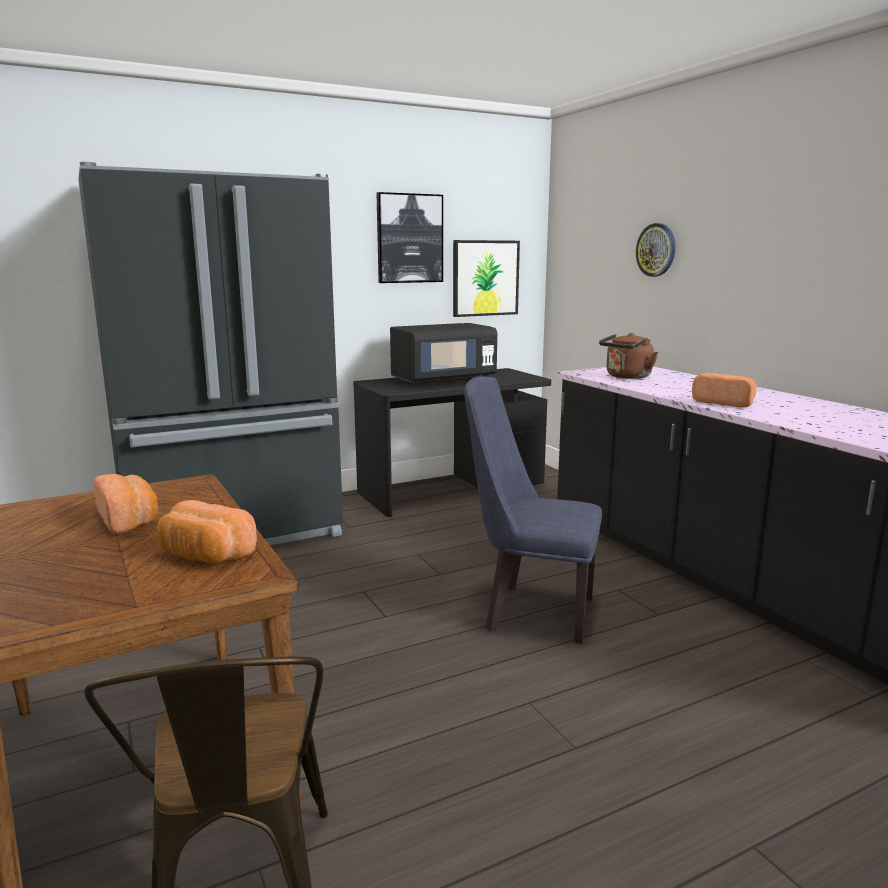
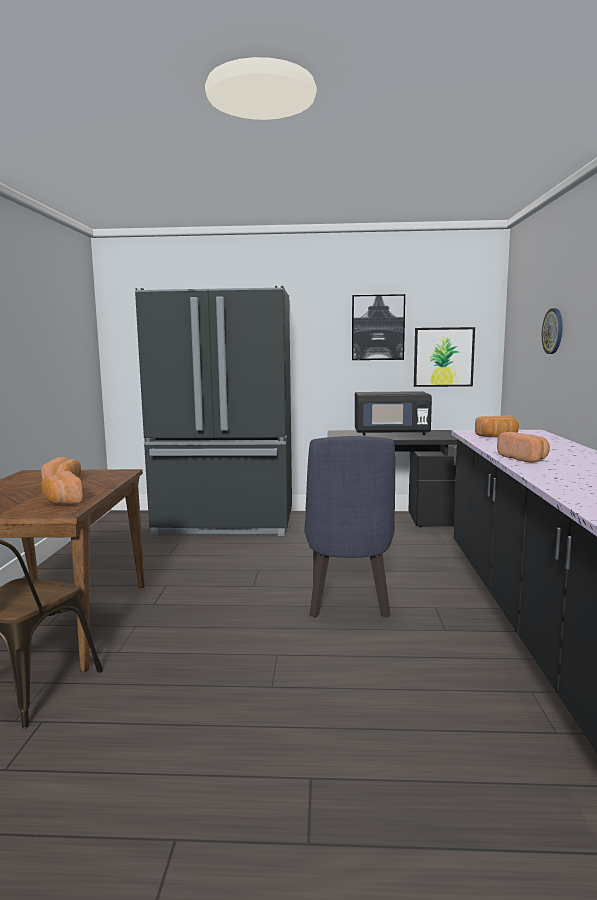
camera: 30 degrees right, 5 degrees down
(529, 612) = (348, 605): blue chair -> blue chair turned 135 degrees counterclockwise
(626, 377) = (497, 437): brown kettle -> bread

